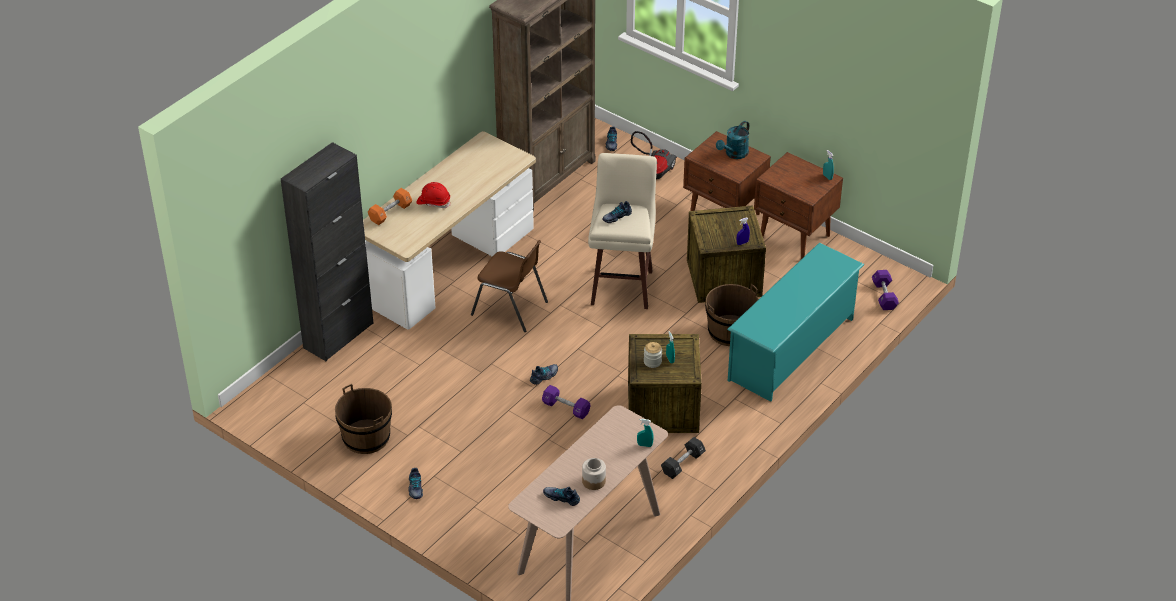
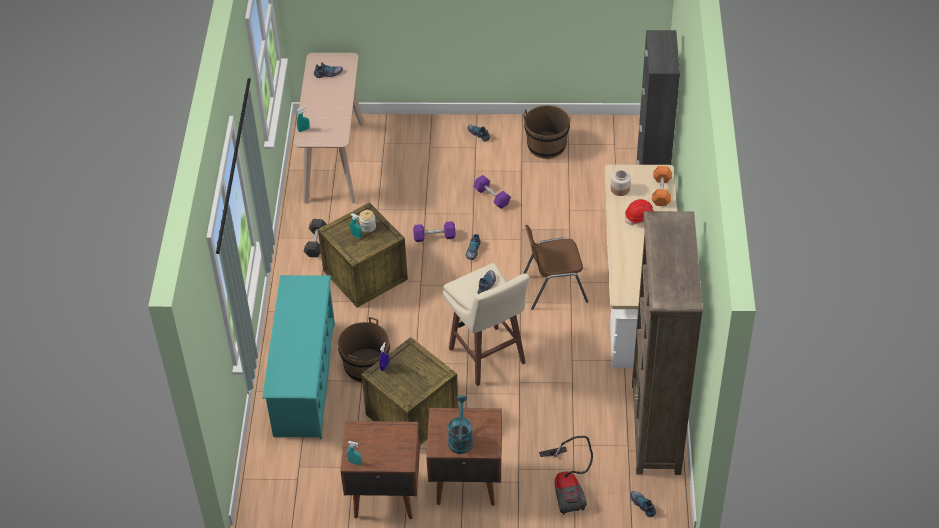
camera: 145 degrees right, 5 degrees up
(594, 481) = (317, 92): jar -> jar (620, 189)
(884, 296) = (261, 477): purple dumbbell -> purple dumbbell (492, 197)

